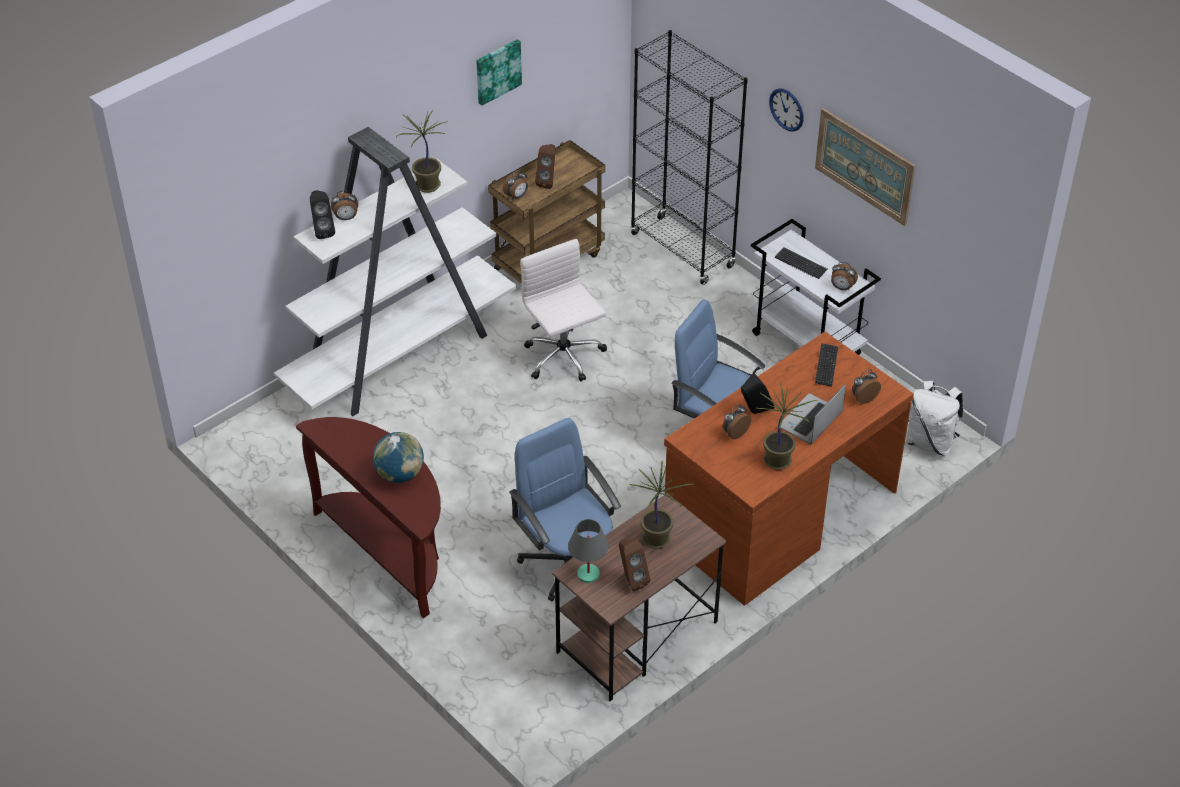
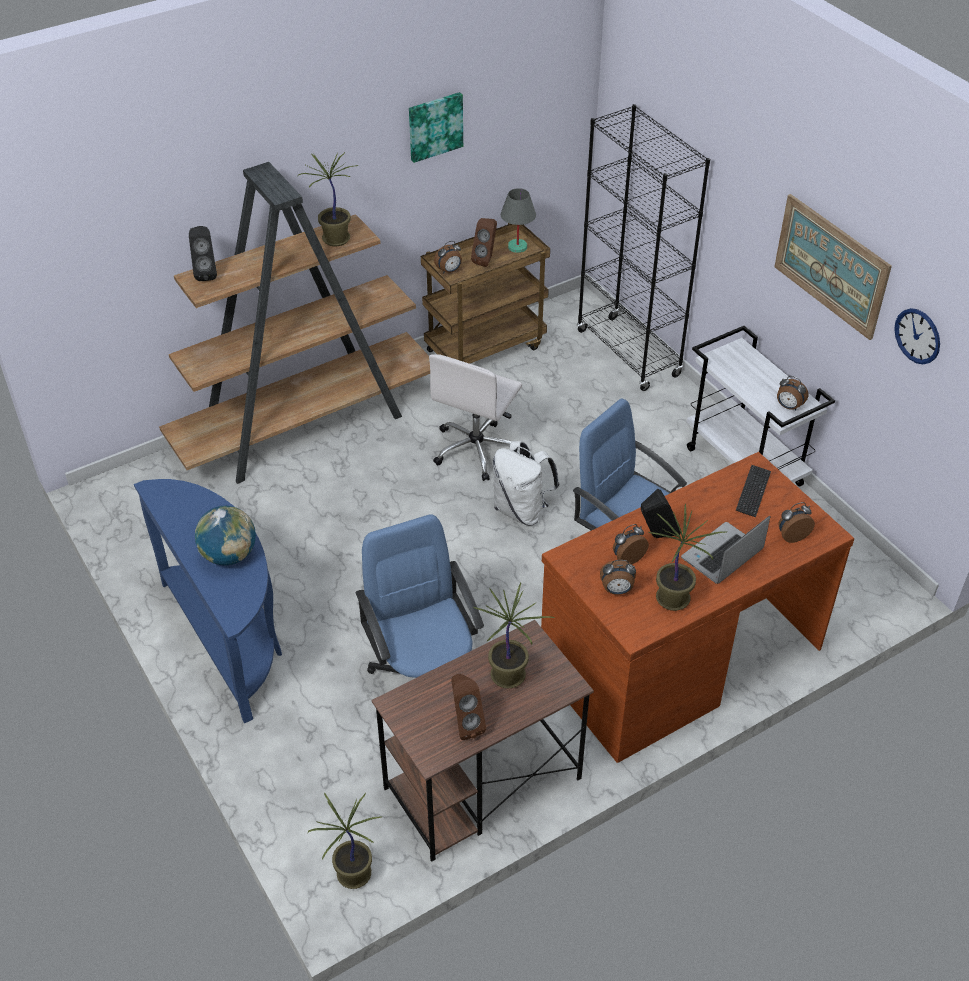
camera: 10 degrees right, 0 degrees up
(346, 218) = (236, 263): alarm clock -> alarm clock (617, 590)
(388, 551) = (229, 639): brown console table -> blue console table
(400, 354) = (306, 425): white bookcase -> brown bookcase
(548, 721) = (353, 875): none -> potted plant
(564, 358) = (477, 449): white office chair -> white office chair turned 135 degrees counterclockwise
(587, 574) = (414, 709): grey table lamp -> grey table lamp (517, 247)
(786, 109) = (750, 196): wall clock -> wall clock (917, 336)
(800, 264) = (745, 375): keyboard -> none
(930, 442) = (869, 595): white backpack -> white backpack (522, 510)

